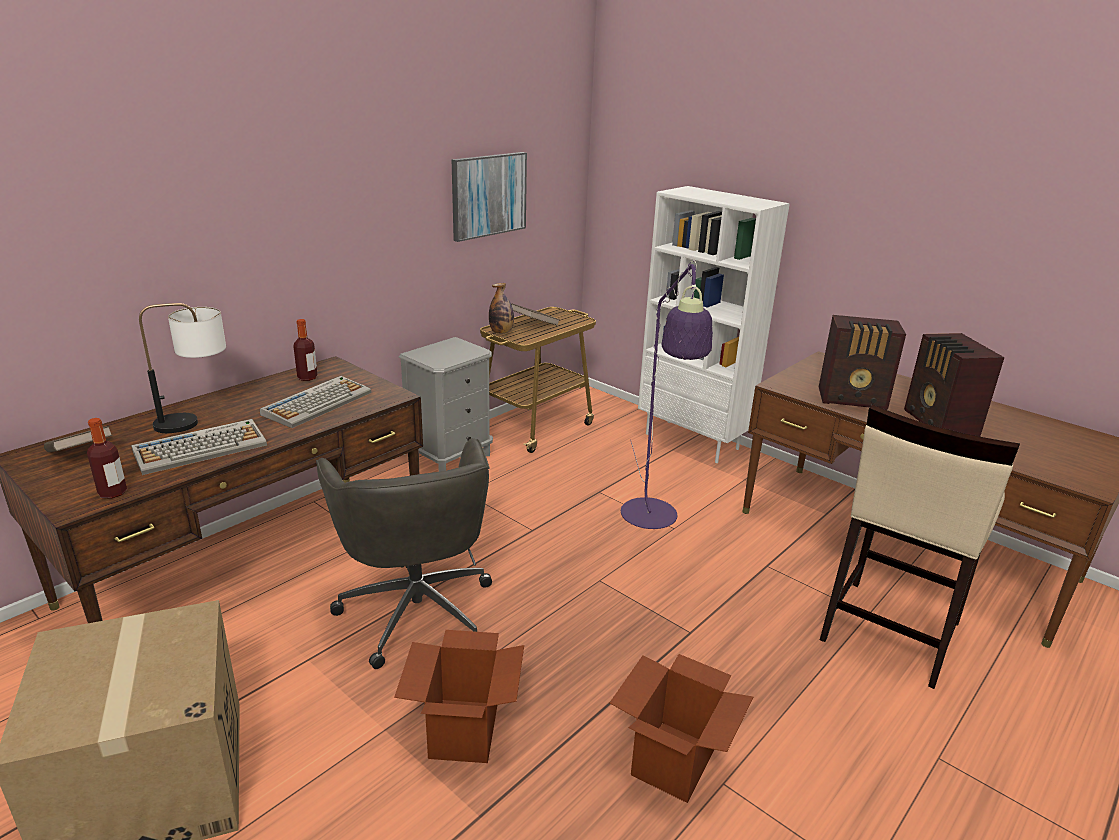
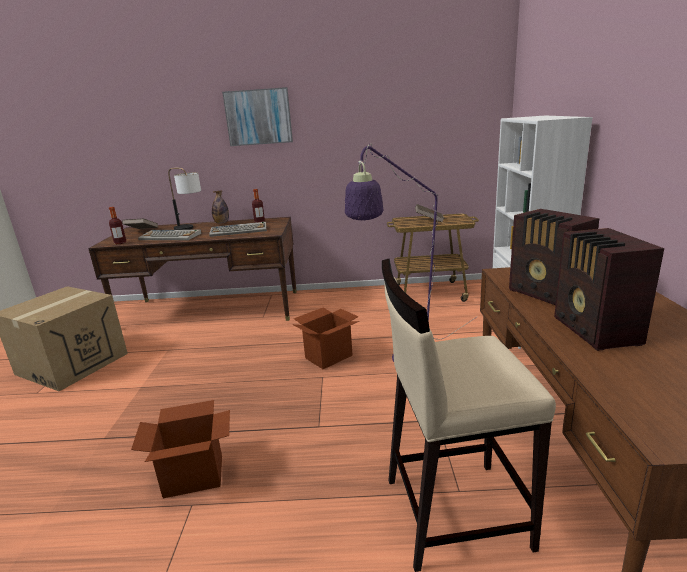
camera: 50 degrees right, 5 degrees down
(416, 608) = (229, 350): grey office chair -> none
(450, 456) = (358, 294): grey nightstand -> none
(463, 730) = (157, 404): cardboard box -> cardboard box (329, 356)
(488, 195) = (408, 130): picture -> picture (258, 117)
(501, 332) = (400, 221): bottle -> bottle (222, 223)
(940, 424) = (595, 331): radio -> radio turned 45 degrees counterclockwise

